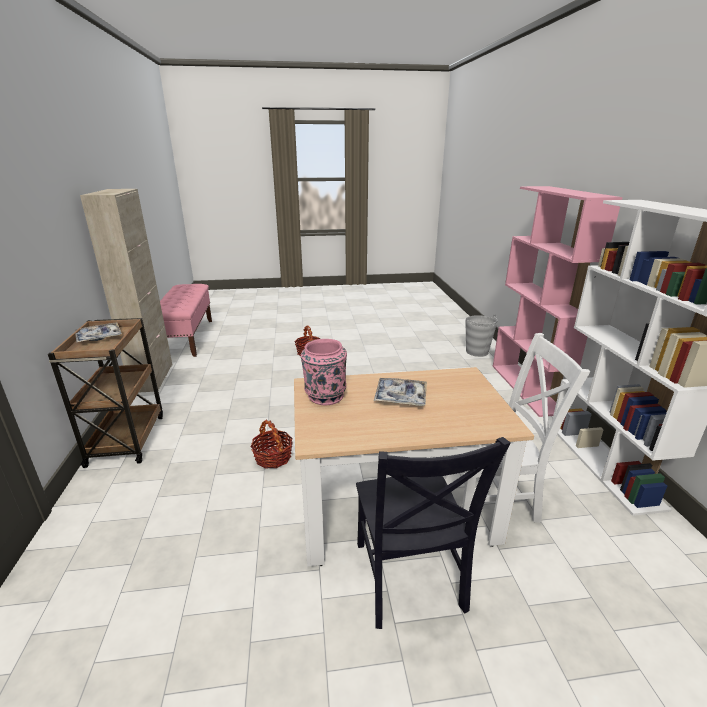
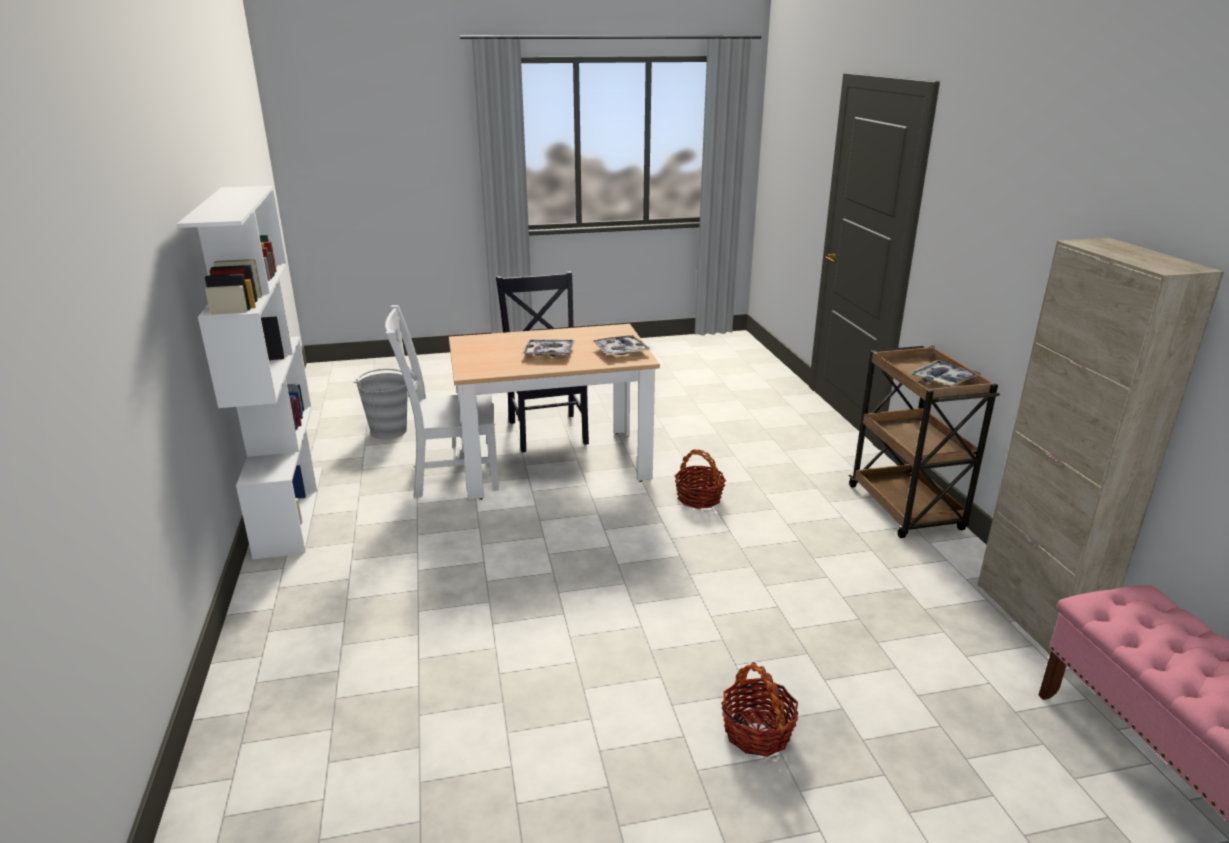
camera: 175 degrees right, 0 degrees up
(325, 396) = (620, 351): pink vase -> tray
(477, 352) = (270, 768): grey bucket -> grey bucket (389, 431)
(527, 388) = (261, 632): pink bookcase -> none

